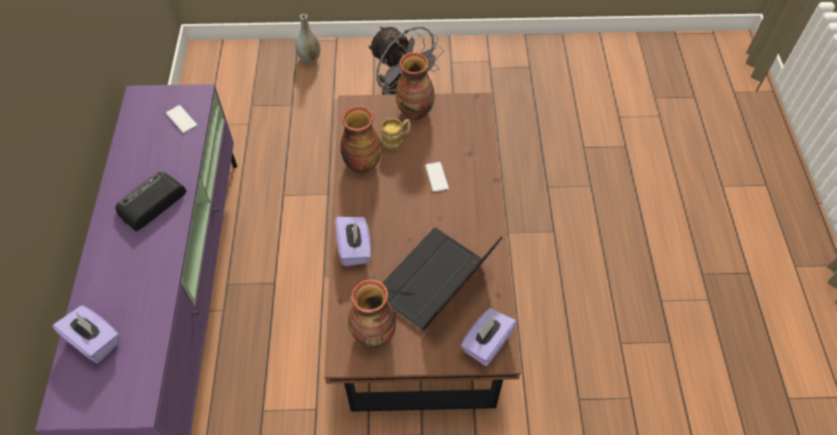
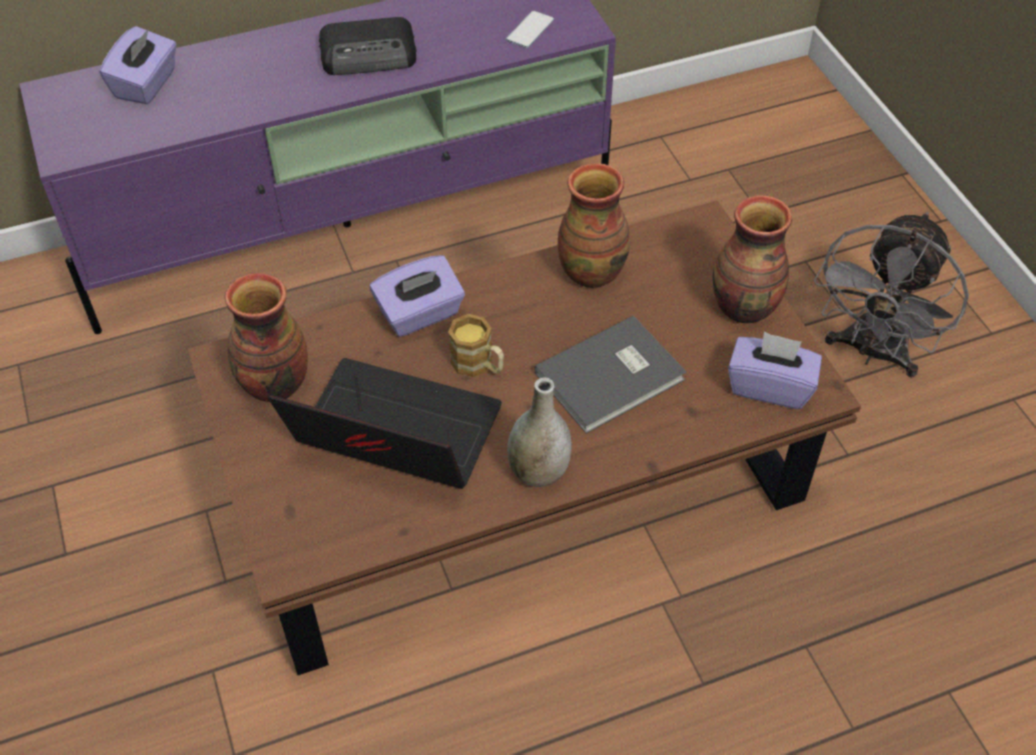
camera: 70 degrees right, 5 degrees down
(151, 204) = (370, 55): radio -> radio turned 150 degrees clockwise
(309, 58) = (873, 202): grey vase -> grey vase (538, 471)
(396, 139) = (665, 301): mug -> mug (478, 365)
(436, 177) = (613, 378): phone -> grey book
(486, 343) = (302, 538): purple tissue box -> purple tissue box (770, 386)

